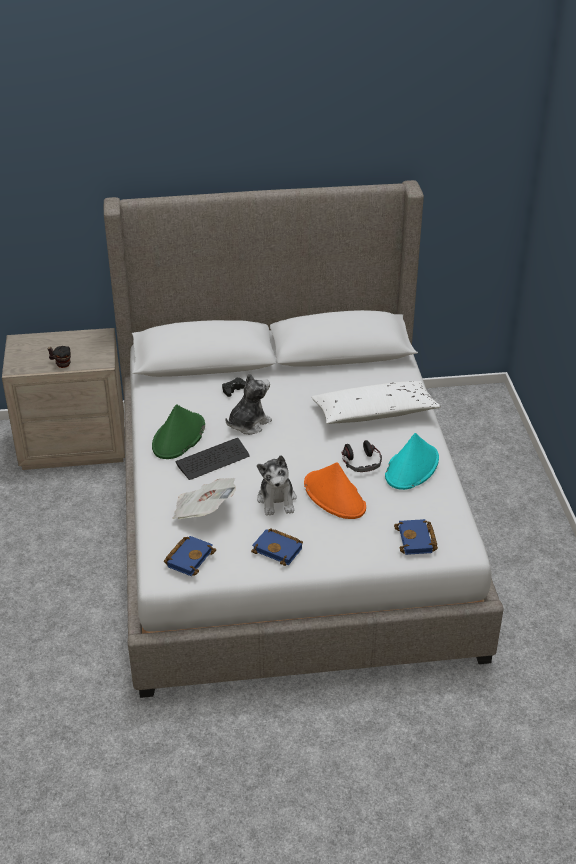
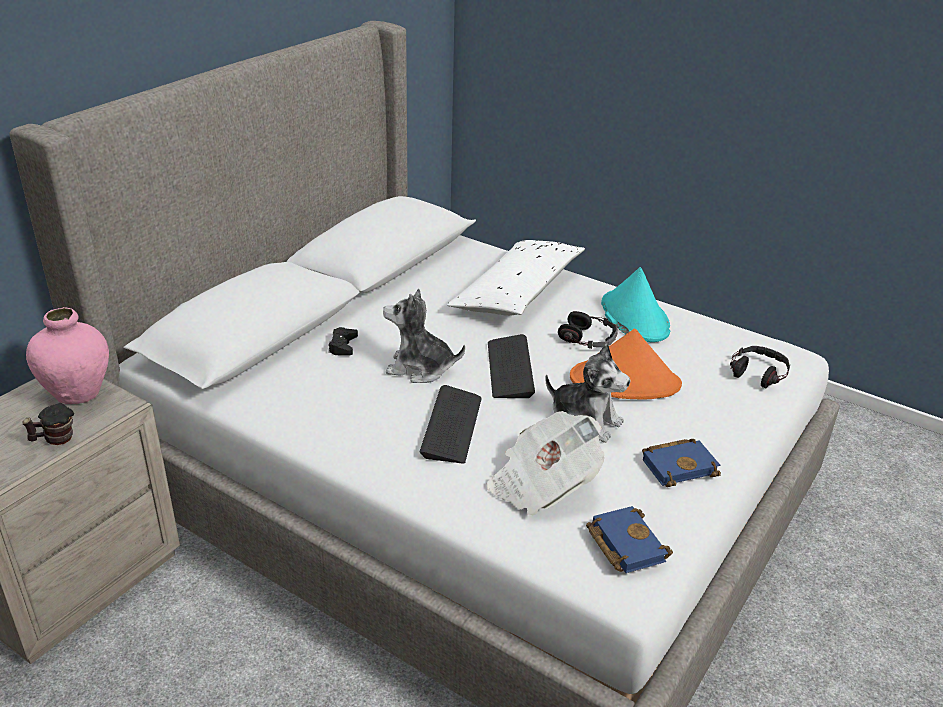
camera: 50 degrees left, 5 degrees down
(95, 347) = (78, 394): none -> pink vase
(178, 437) = (368, 428): green hat -> none
(248, 423) = (420, 368): plush toy -> plush toy turned 75 degrees counterclockwise
(289, 451) = (510, 368): none -> keyboard
(417, 540) = (758, 372): blue book -> headphones

